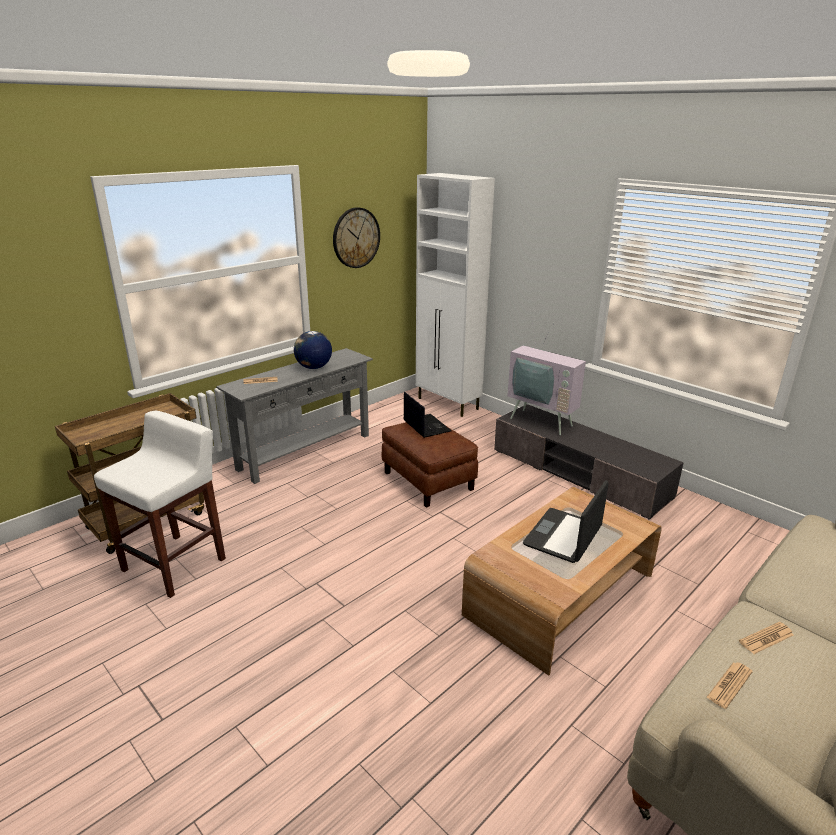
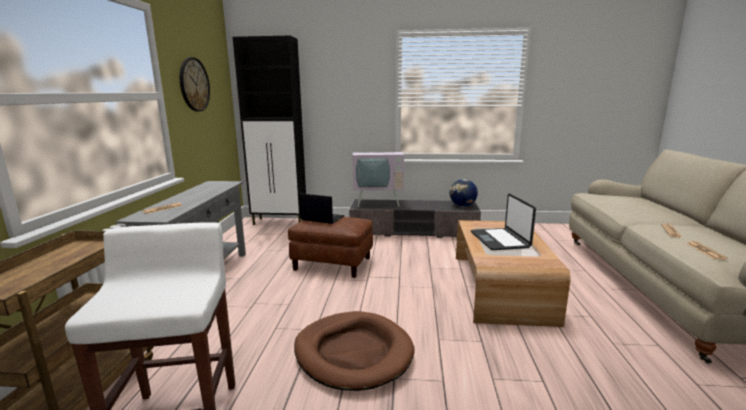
camera: 40 degrees left, 10 degrees down
(313, 367) = (201, 193): globe -> globe (462, 206)
(323, 581) = (353, 353): none -> brown dog bed
(448, 404) = (280, 222): white cabinet -> black cabinet

